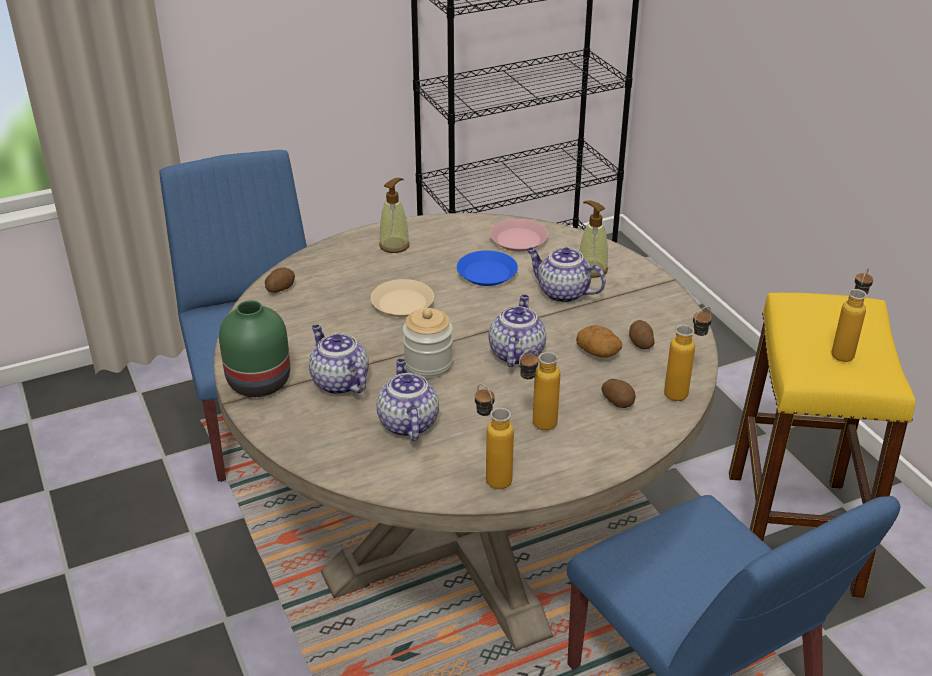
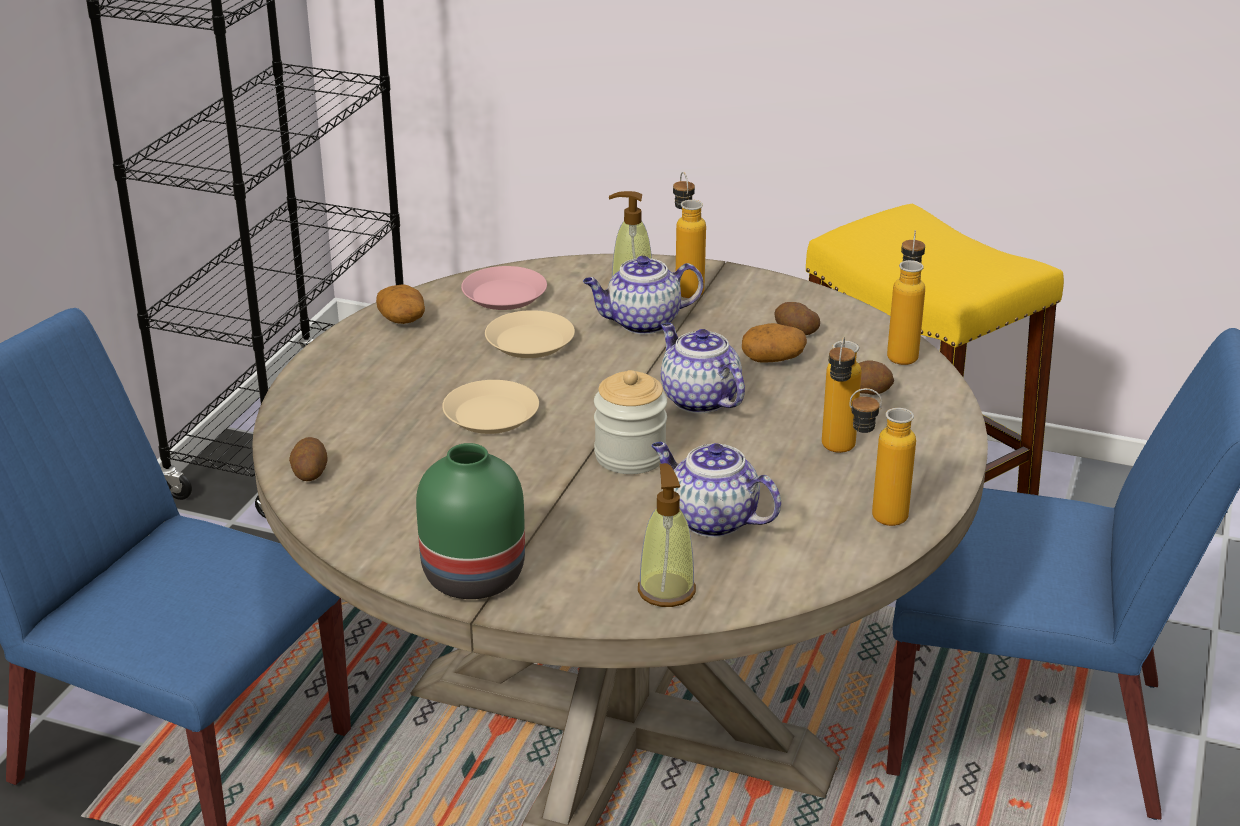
camera: 45 degrees left, 5 degrees down
(338, 382) = (566, 525): teapot -> none
(394, 245) = (370, 363): soap dispenser -> soap dispenser (666, 590)
(447, 229) = (402, 319): none -> potato
(486, 273) = (530, 342): blue plate -> beige plate
(845, 351) = (954, 258): bottle -> bottle (686, 287)

